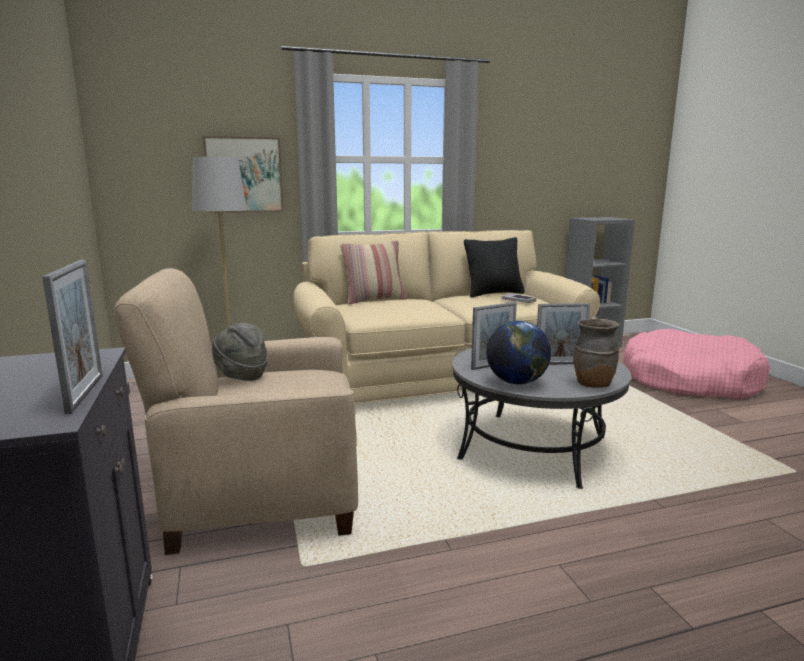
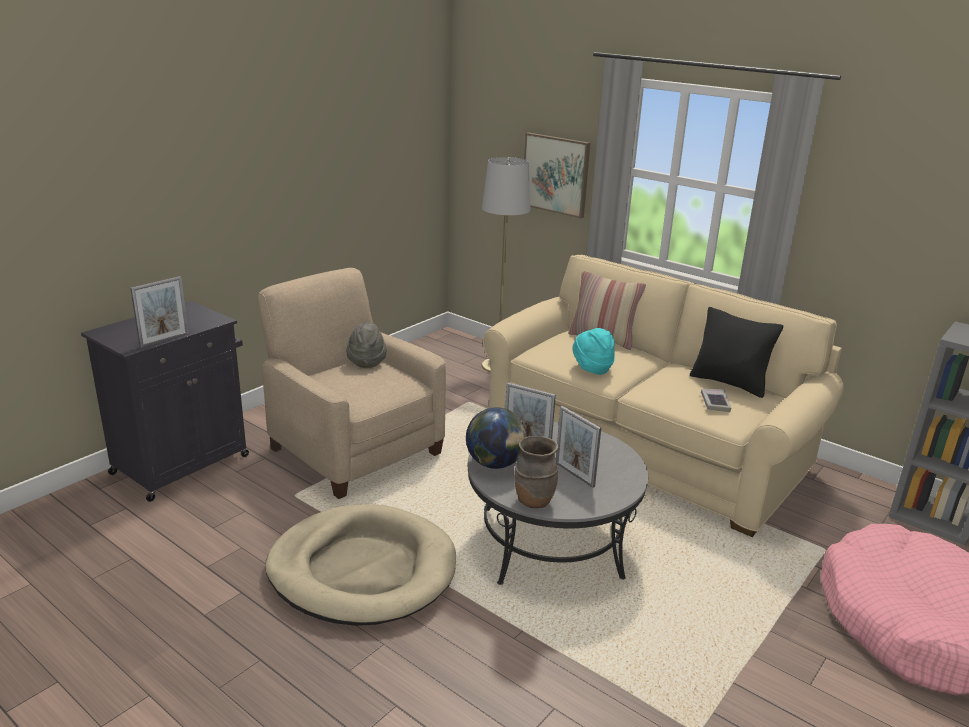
camera: 55 degrees right, 10 degrees up
(420, 311) = (591, 368): none -> turquoise hat
(505, 560) = (362, 570): none -> beige dog bed

